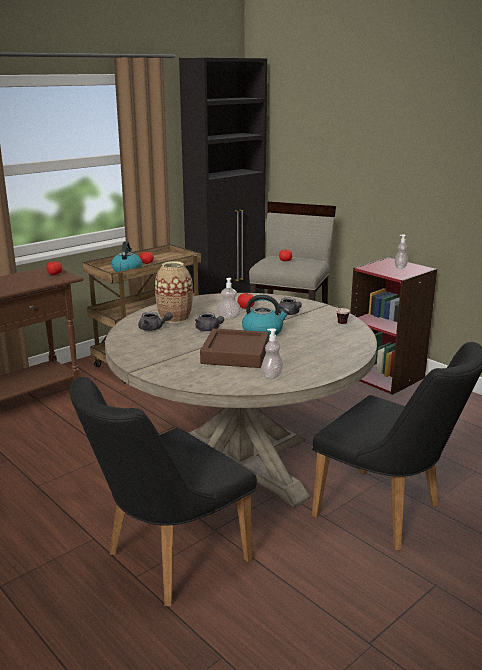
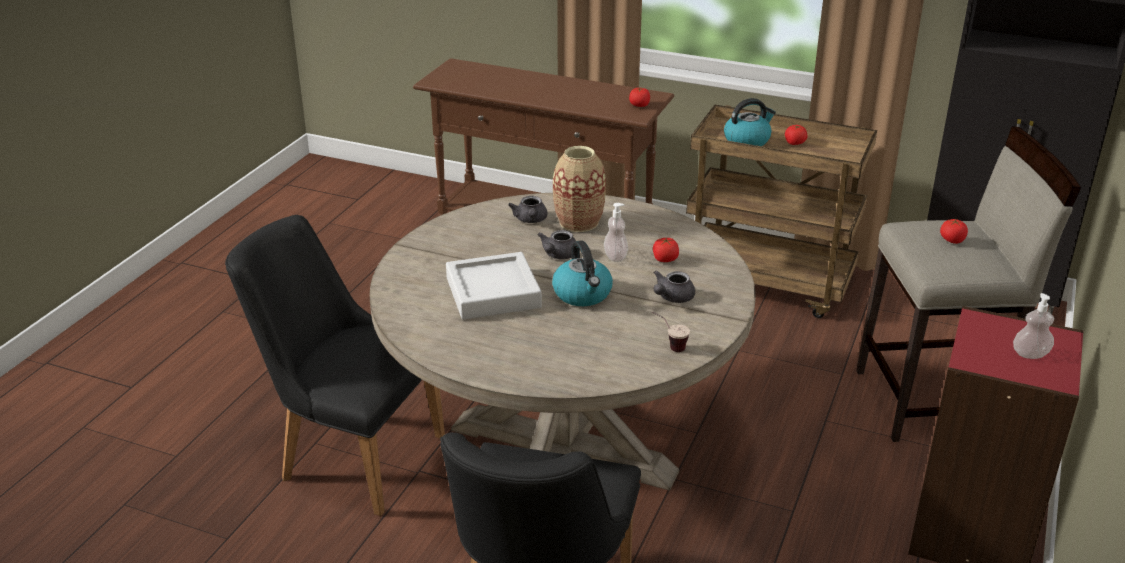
camera: 65 degrees right, 10 degrees up
(235, 354) = (493, 293): brown tray -> grey tray
(272, 376) = (445, 333): soap dispenser -> none

